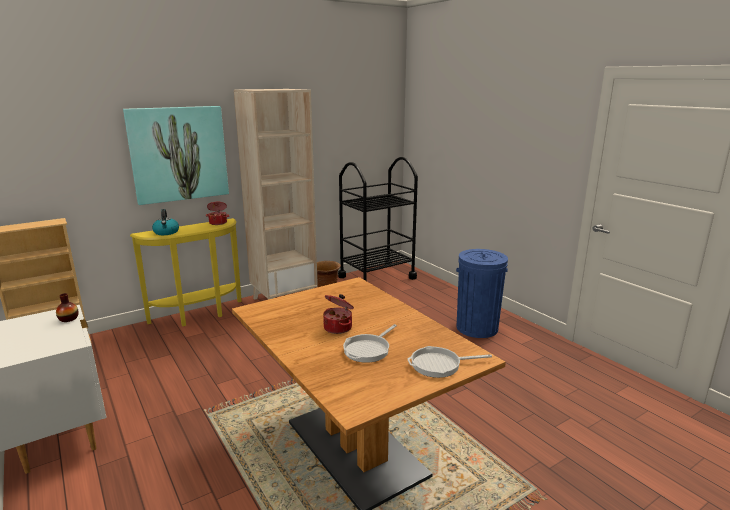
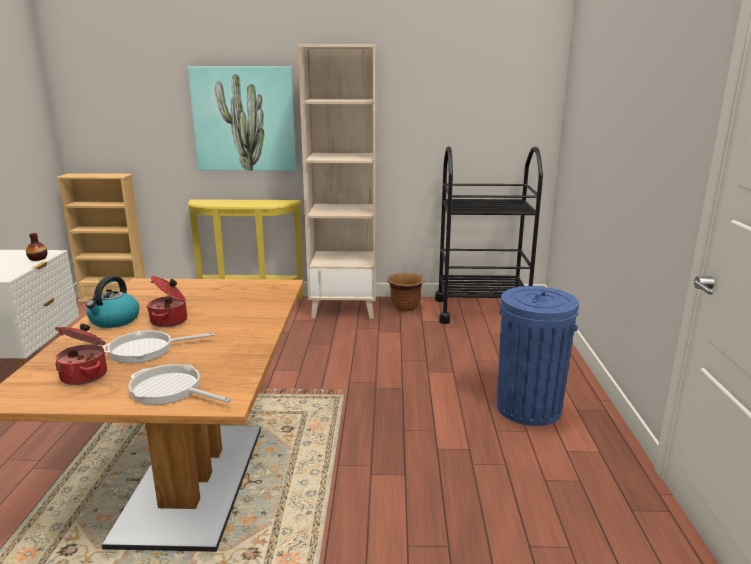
camera: 35 degrees right, 0 degrees up
(166, 232) = (216, 203): kettle -> kettle (114, 321)
(218, 223) = (276, 201): cooking pot -> cooking pot (85, 375)

